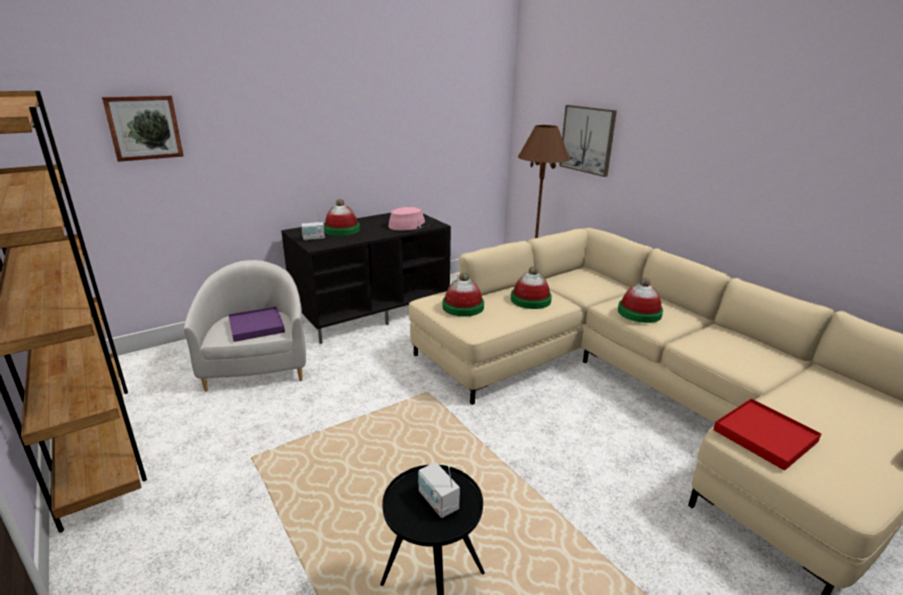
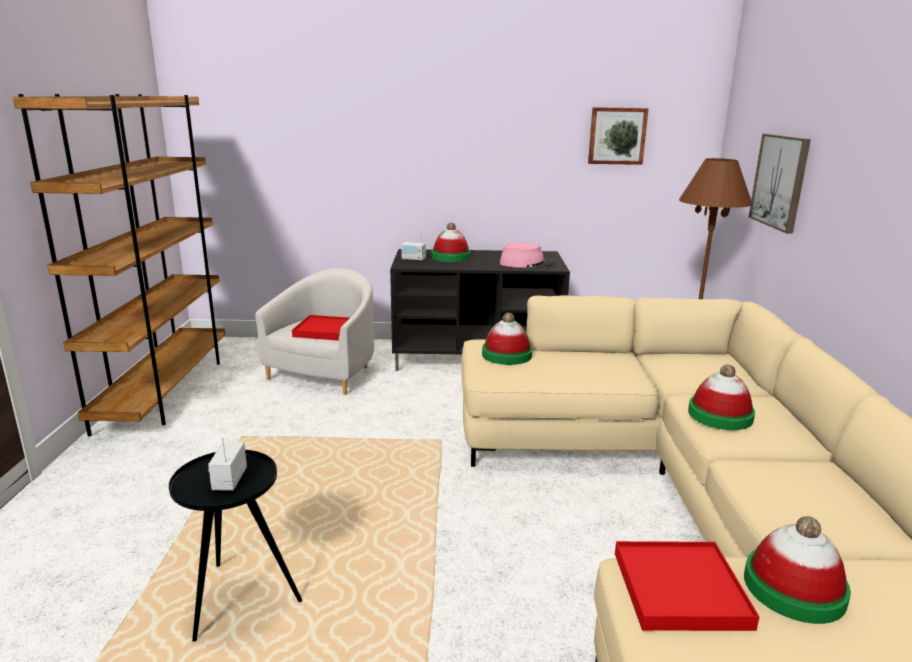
camera: 35 degrees right, 5 degrees down
(144, 127) = (288, 135): picture -> picture (617, 136)
(256, 326) = (323, 330): purple tray -> red tray
(530, 300) = (595, 367): hat -> hat (794, 588)

